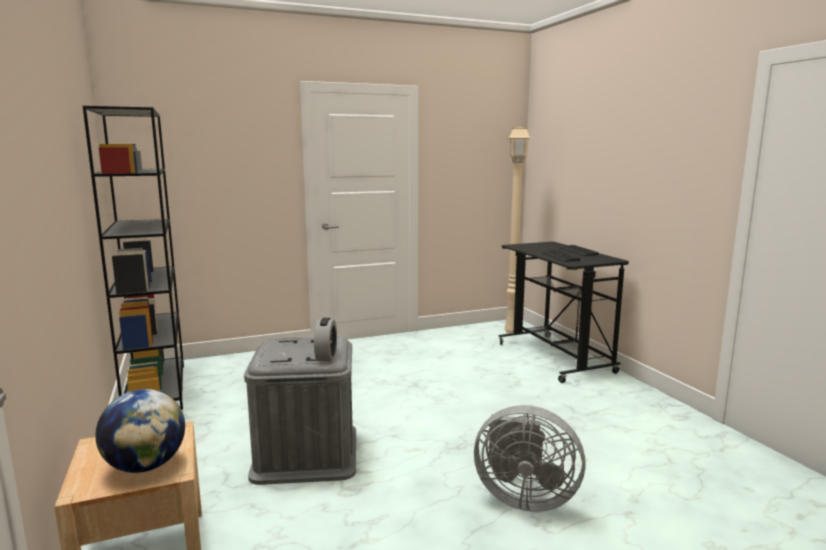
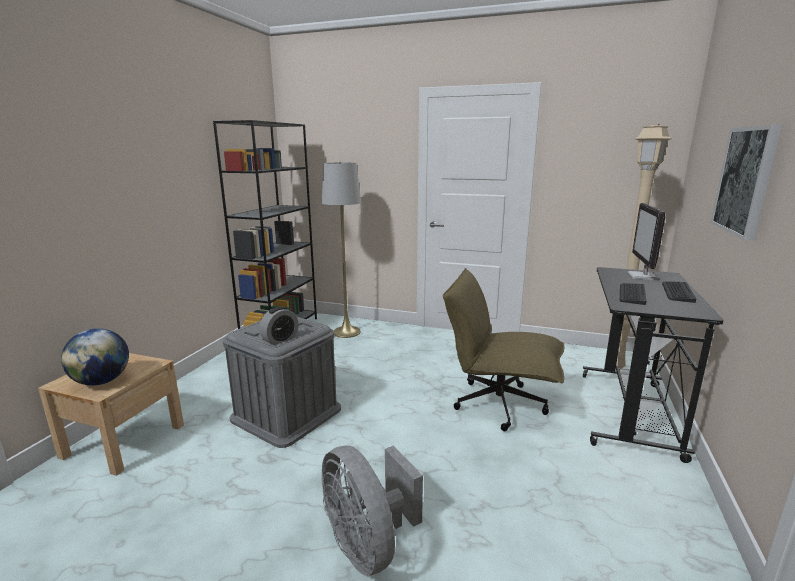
camera: 40 degrees right, 5 degrees up
(245, 369) = (346, 332): none -> grey floor lamp
(474, 380) = (500, 404): none -> beige office chair
(541, 246) = (643, 276): none -> monitor
(615, 166) = (745, 180): none -> picture

